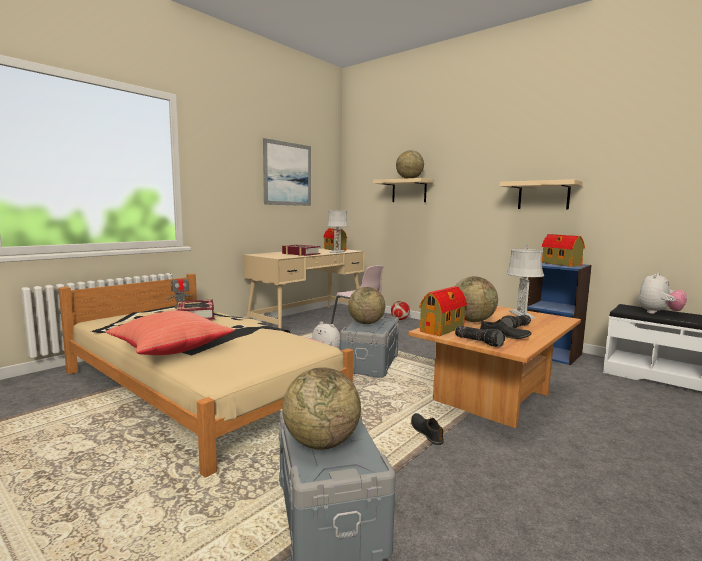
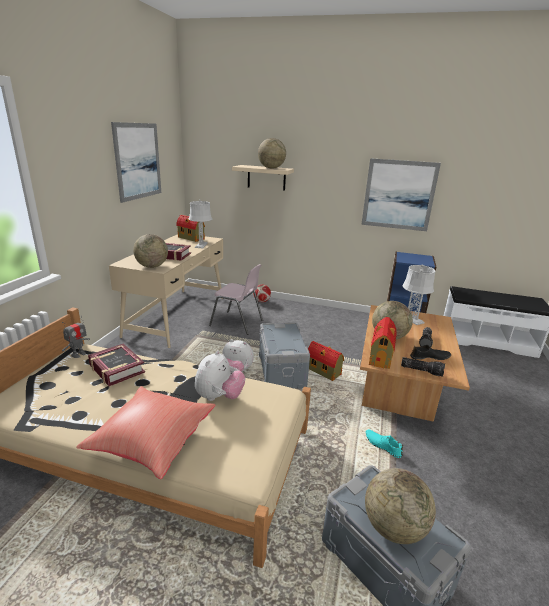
camera: 25 degrees left, 15 degrees up
(366, 323) = (277, 336): globe -> globe (152, 266)
(426, 432) = (382, 445): black shoe -> turquoise shoe
(543, 195) = (398, 195): beige shelf -> picture
(561, 264) = (415, 258): toy house -> toy house (324, 372)
(658, 313) = (483, 296): plush toy -> plush toy (219, 397)

